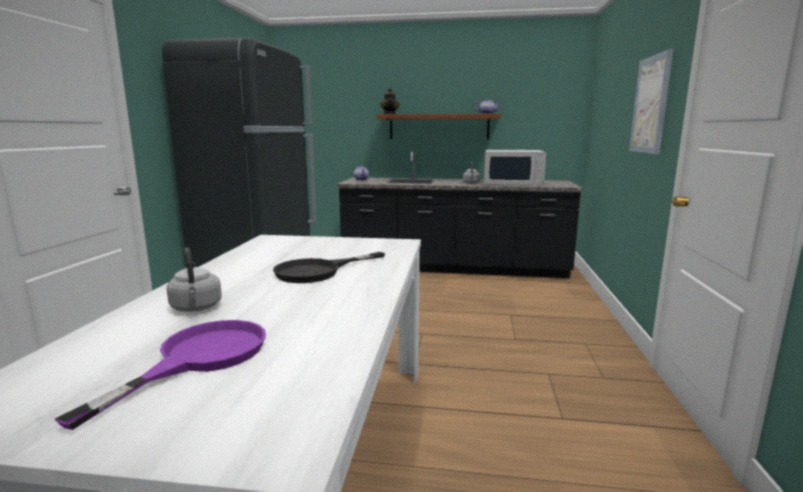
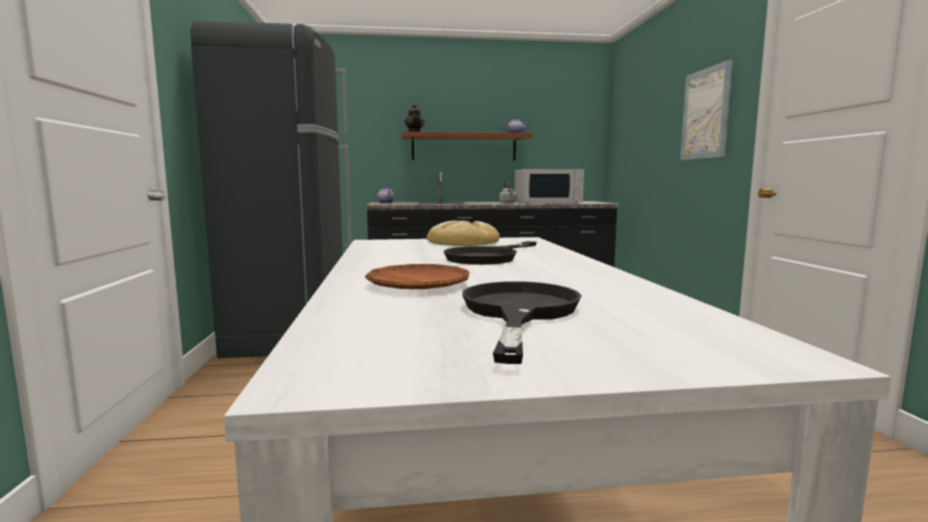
camera: 15 degrees left, 5 degrees down
(196, 308) = (418, 284): grey kettle -> brown plate
(199, 358) = (518, 312): purple frying pan -> black frying pan
(339, 244) = (463, 242): none -> bread

